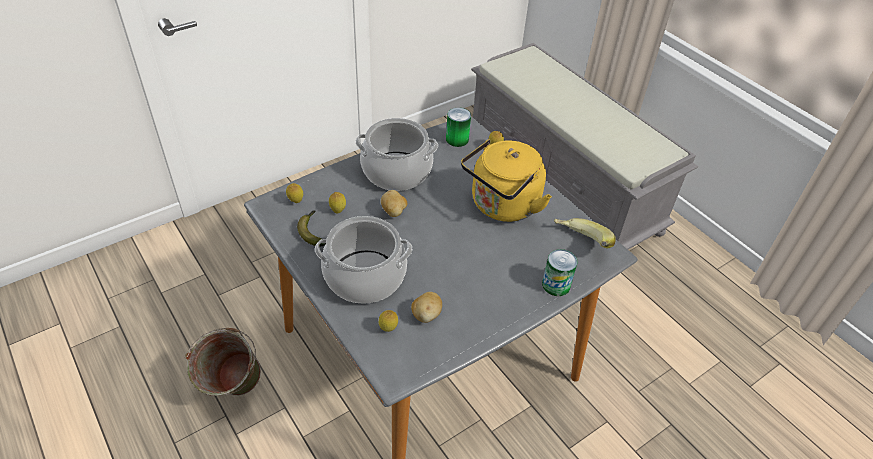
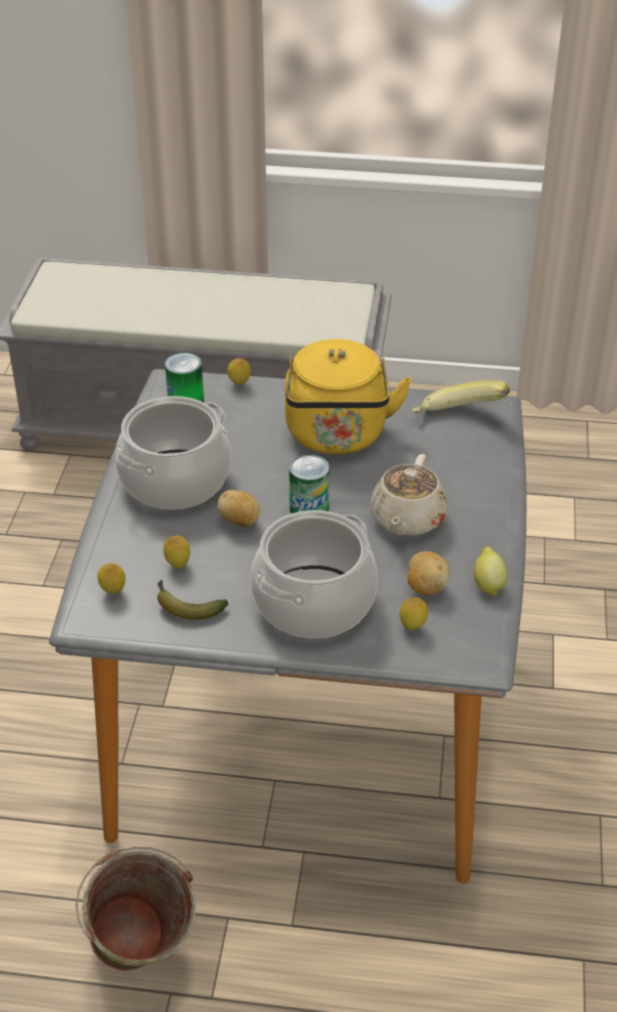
camera: 45 degrees left, 5 degrees down
(458, 341) = (488, 585): none -> lemon
(471, 274) = (407, 520): none -> beige teapot
(556, 285) = (491, 471): can -> can (309, 508)

